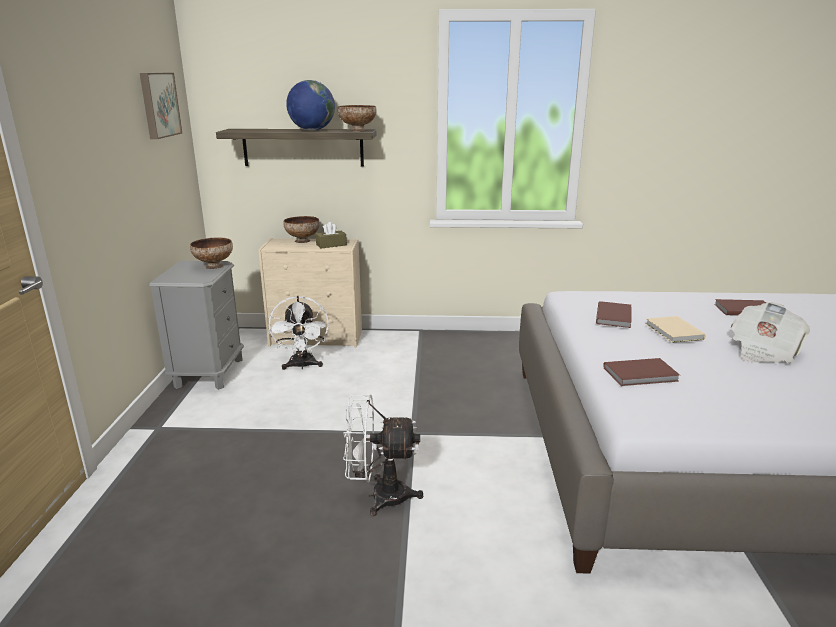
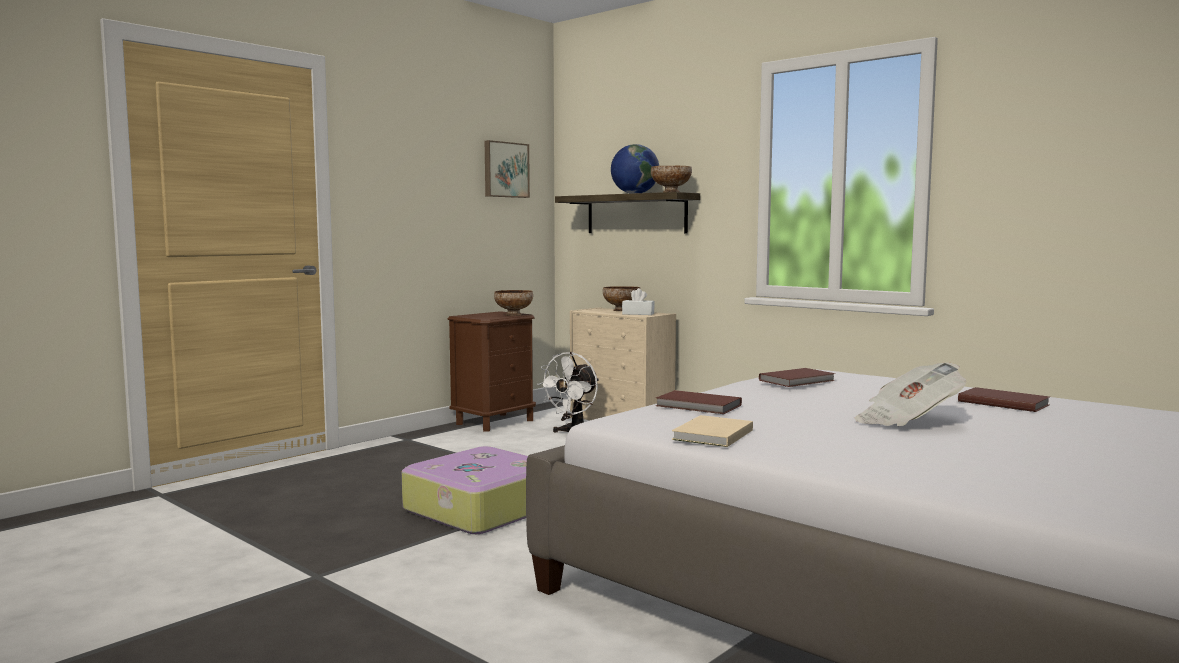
camera: 40 degrees right, 15 degrees down
(209, 373) = (495, 422): grey nightstand -> brown nightstand
(331, 245) = (638, 314): brown tissue box -> white tissue box
(379, 496) = (479, 508): white fan -> suitcase
(674, 332) = (832, 396): beige book -> beige book (711, 435)

